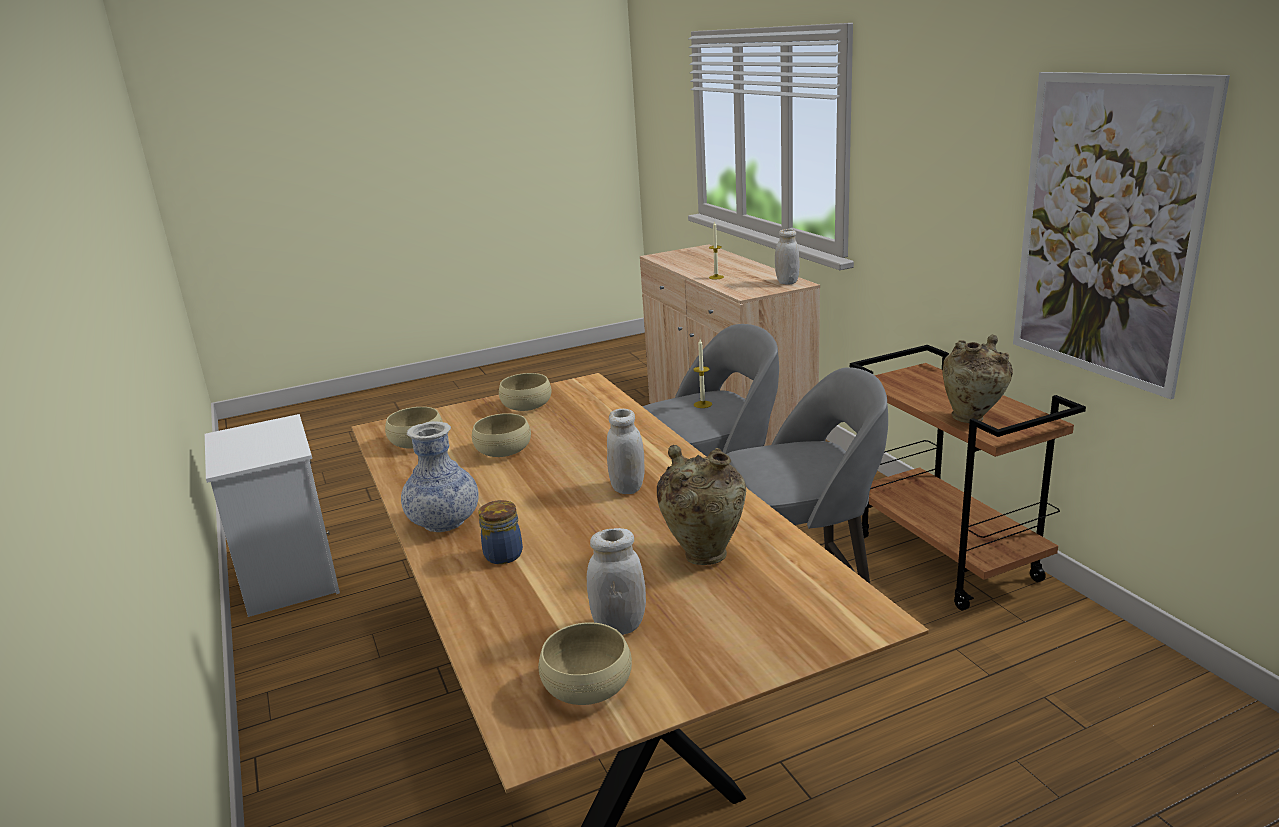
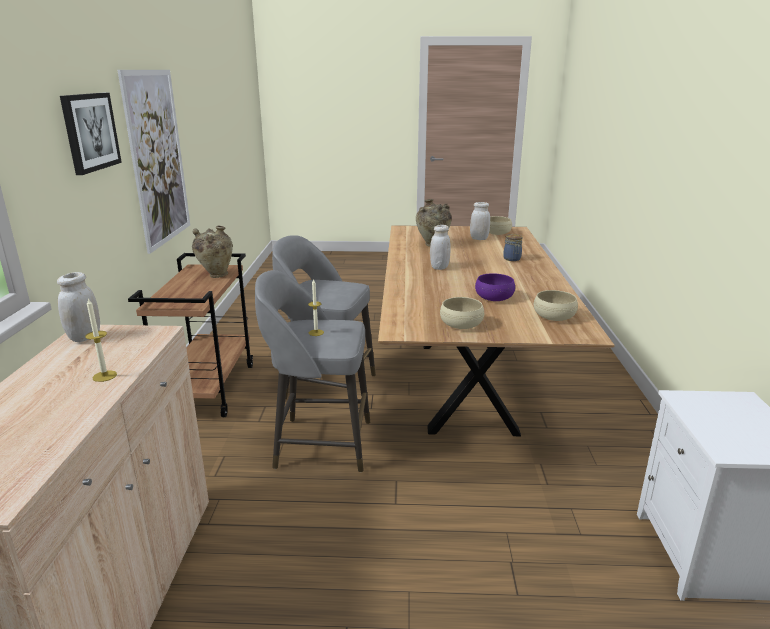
camera: 155 degrees left, 0 degrees up
(444, 522) = (537, 273): vase -> none
(503, 450) = (494, 297): beige bowl -> purple bowl
(958, 144) = (90, 132): none -> picture

